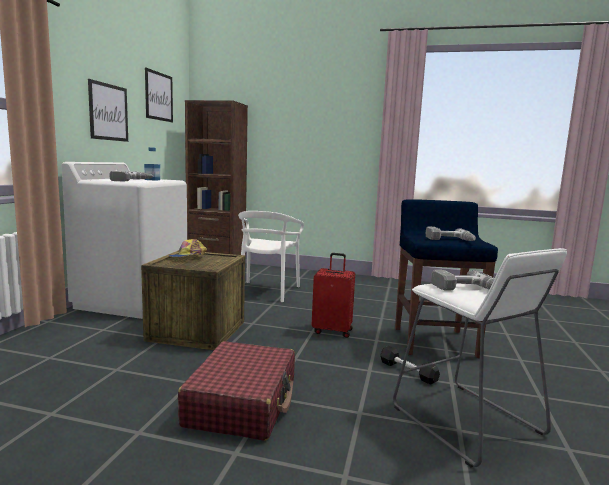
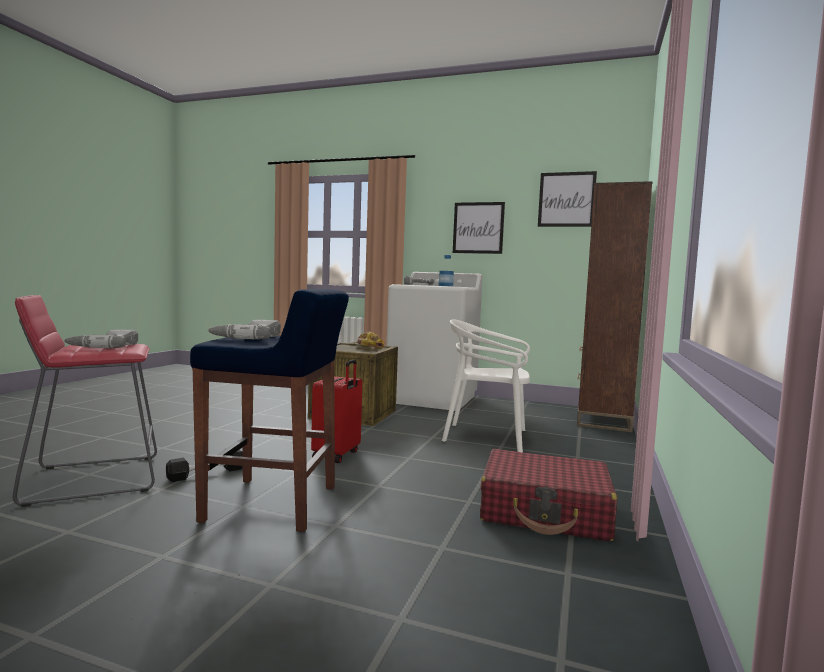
camera: 95 degrees right, 5 degrees down
(242, 403) = (214, 422): red suitcase -> red suitcase (545, 512)
(466, 421) = (93, 479): white stool -> red stool

